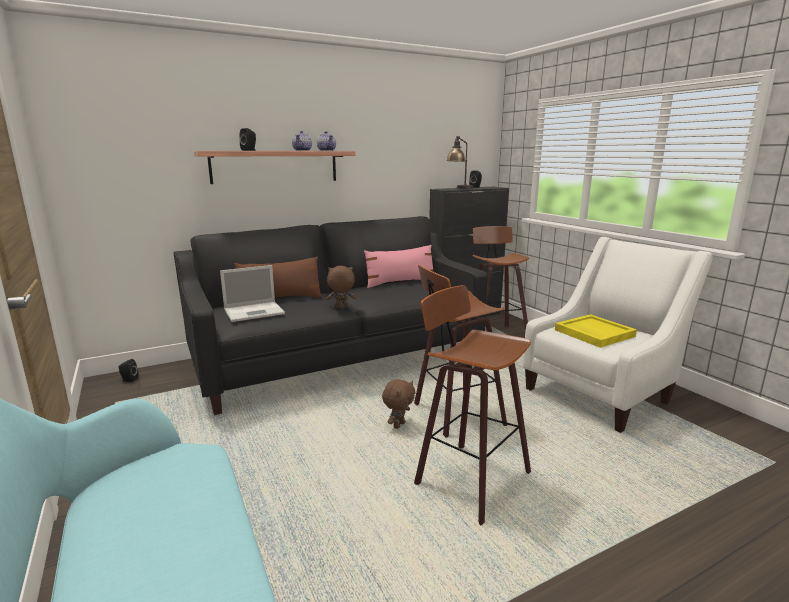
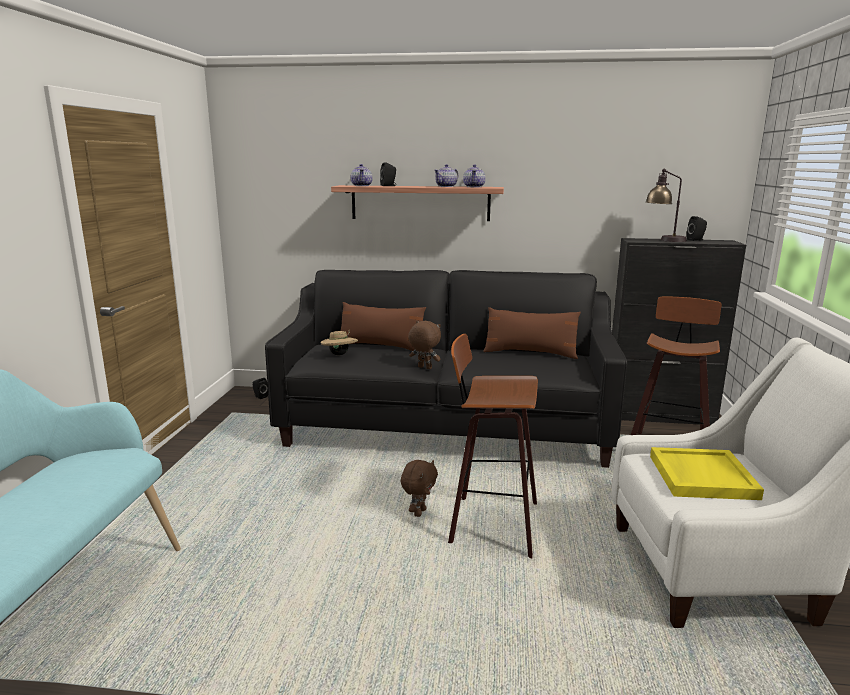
camera: 35 degrees right, 0 degrees up
(224, 150) = (362, 185): none -> teapot
(255, 311) = (339, 354): laptop -> beige hat
(398, 425) = (419, 512): brown plush toy -> brown plush toy turned 45 degrees counterclockwise
(400, 282) = (530, 353): pink pillow -> brown pillow
(468, 478) = (417, 591): stool -> none

